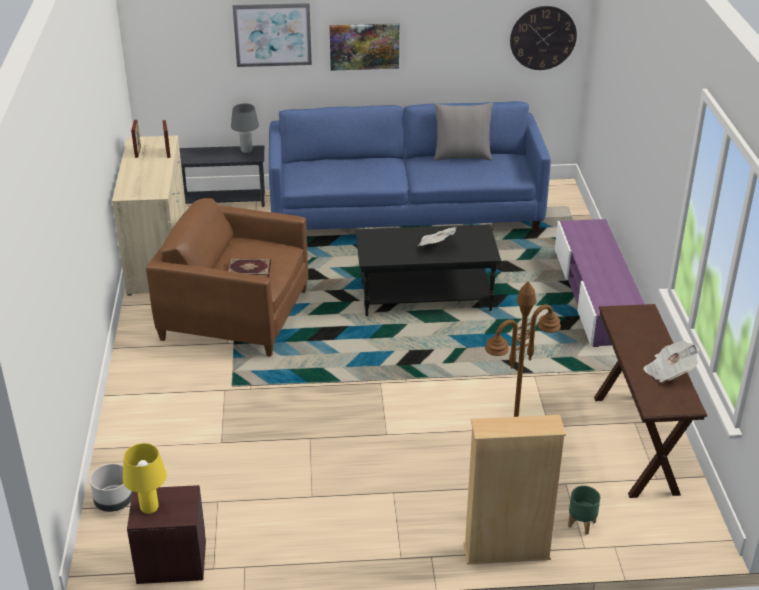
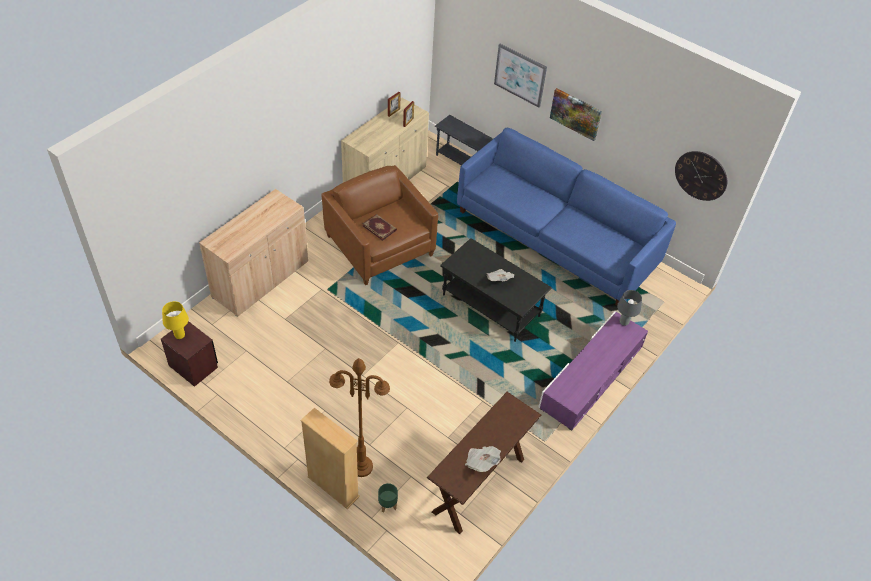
camera: 40 degrees right, 15 degrees up
(113, 502) = (206, 315): grey planter -> none
(136, 425) = (261, 280): none -> beige cabinet
(246, 151) = (484, 140): grey table lamp -> grey table lamp (624, 322)
(462, 156) = (602, 225): grey pillow -> none

